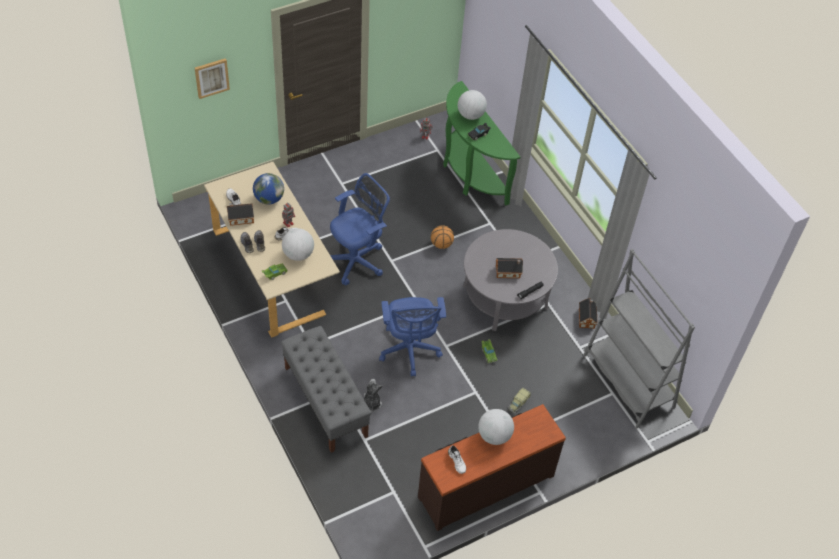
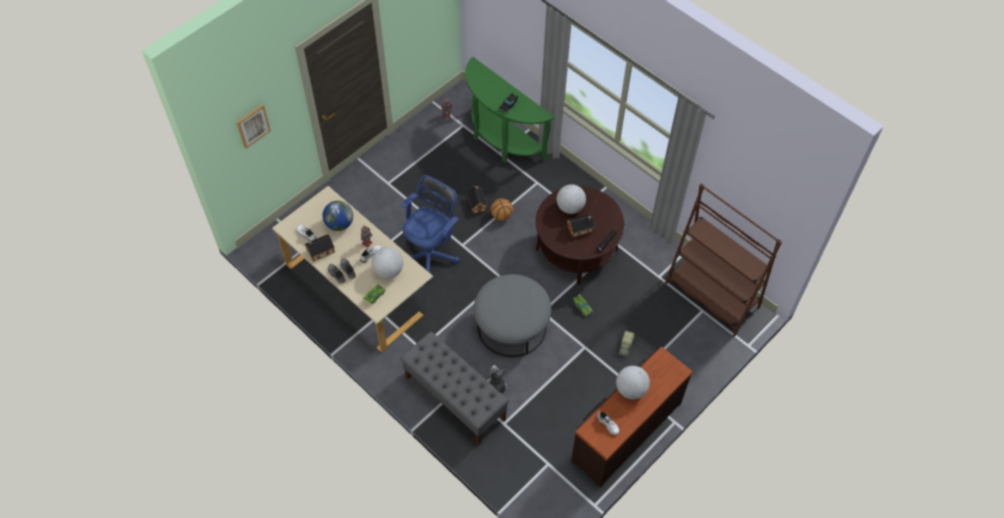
camera: 15 degrees left, 5 degrees up
(409, 350) = (511, 326): blue office chair -> grey ottoman
(471, 115) = (494, 88): globe -> globe (570, 207)
(505, 297) = (576, 249): grey coffee table -> brown coffee table
(586, 318) = (654, 247): toy house -> toy house (477, 203)
(628, 381) = (712, 295): grey bookcase -> brown bookcase

